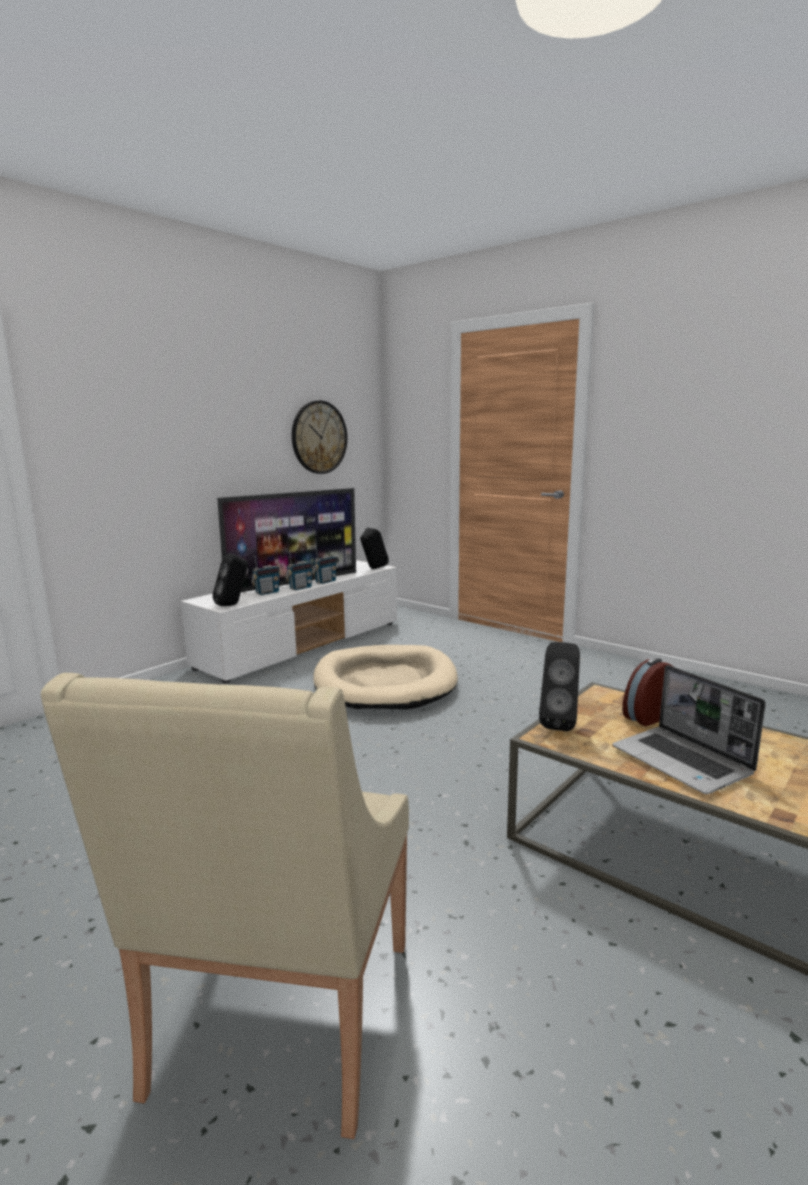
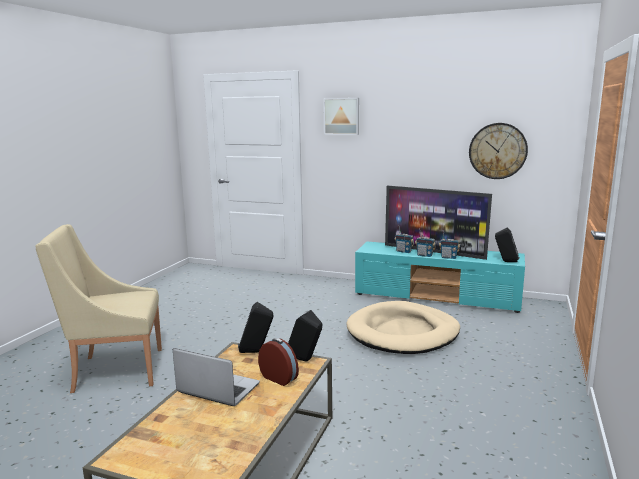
camera: 70 degrees right, 0 degrees up
(106, 381) = (341, 116): none -> picture
(233, 605) = (371, 250): black speaker -> black speaker (305, 361)
(303, 644) = (437, 296): white tv stand -> turquoise tv stand
(683, 762) = (217, 389): laptop -> laptop turned 75 degrees clockwise

